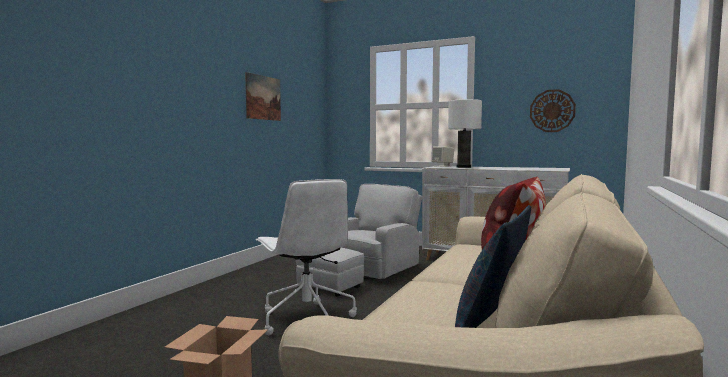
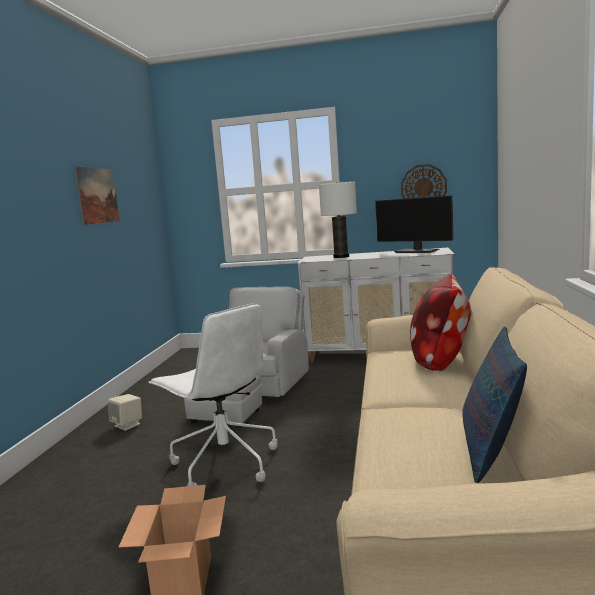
camera: 15 degrees left, 5 degrees up
(443, 166) = (315, 256): beige speaker -> beige speaker (127, 425)
(536, 168) = (417, 251): none -> monitor

